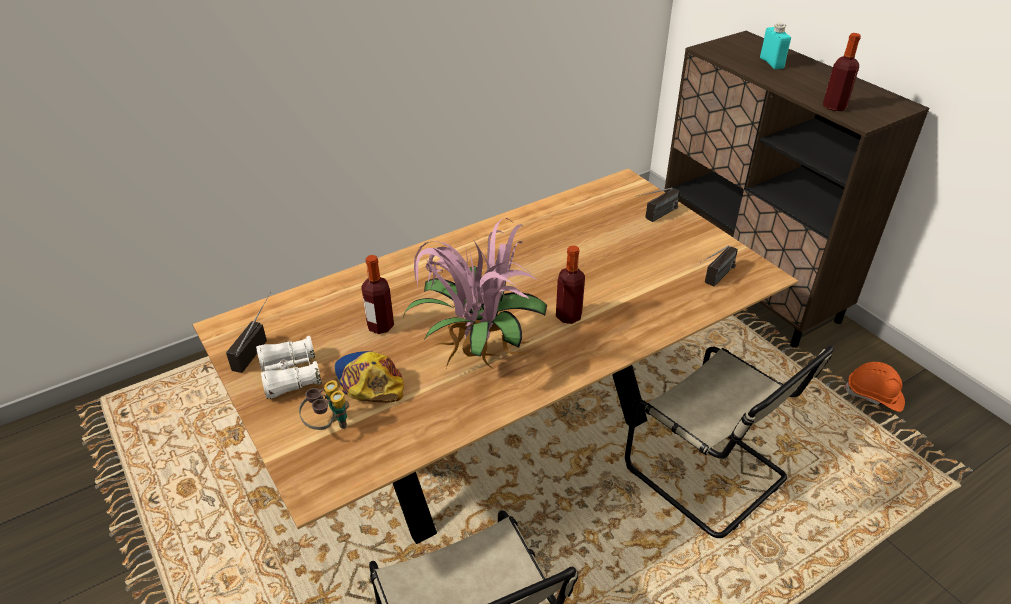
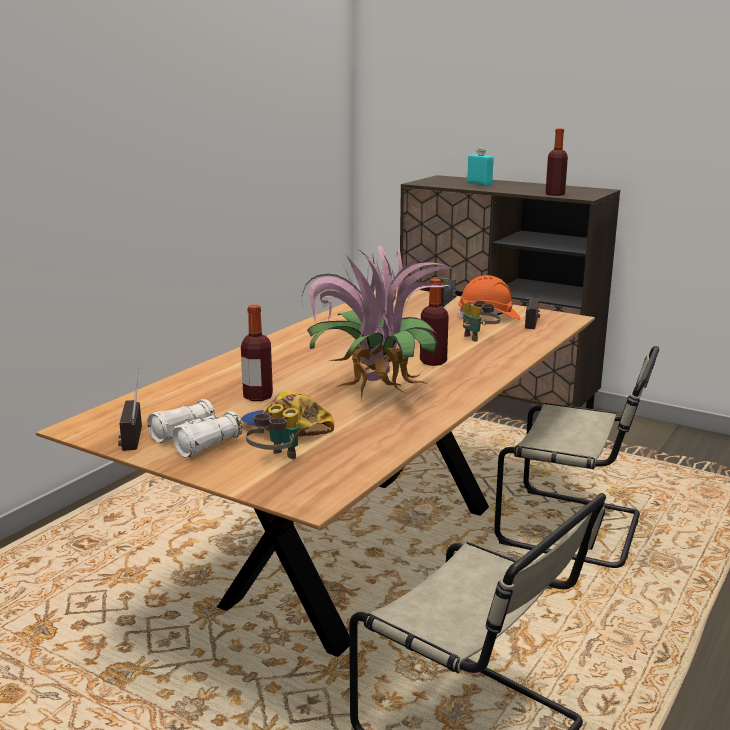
camera: 25 degrees left, 20 degrees down
(645, 286) = (478, 337): none -> binoculars
(874, 396) = (657, 448): orange hard hat -> orange hard hat (488, 317)

